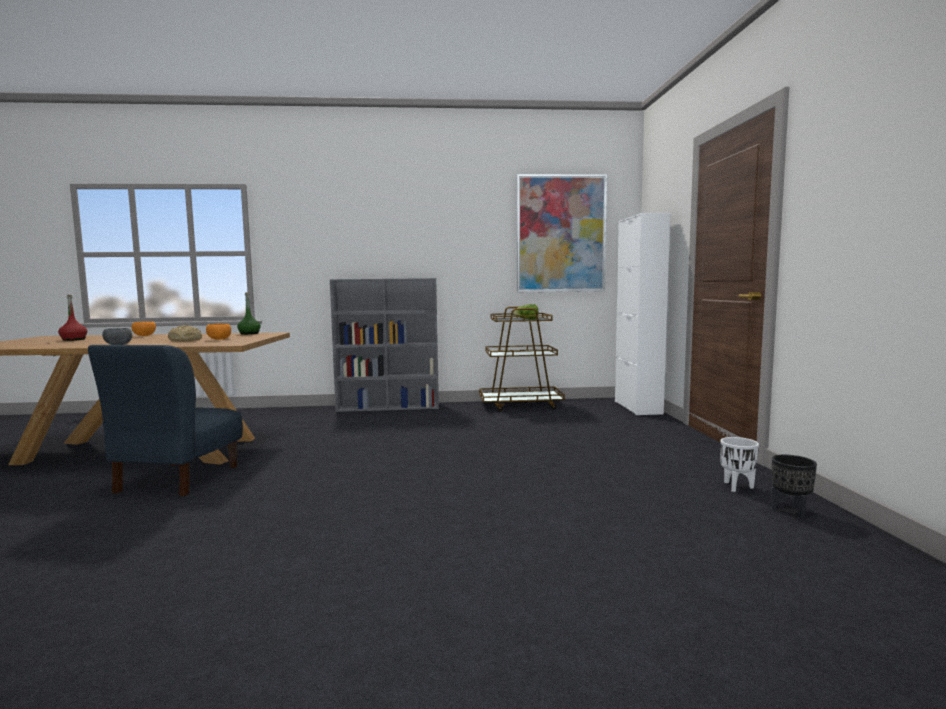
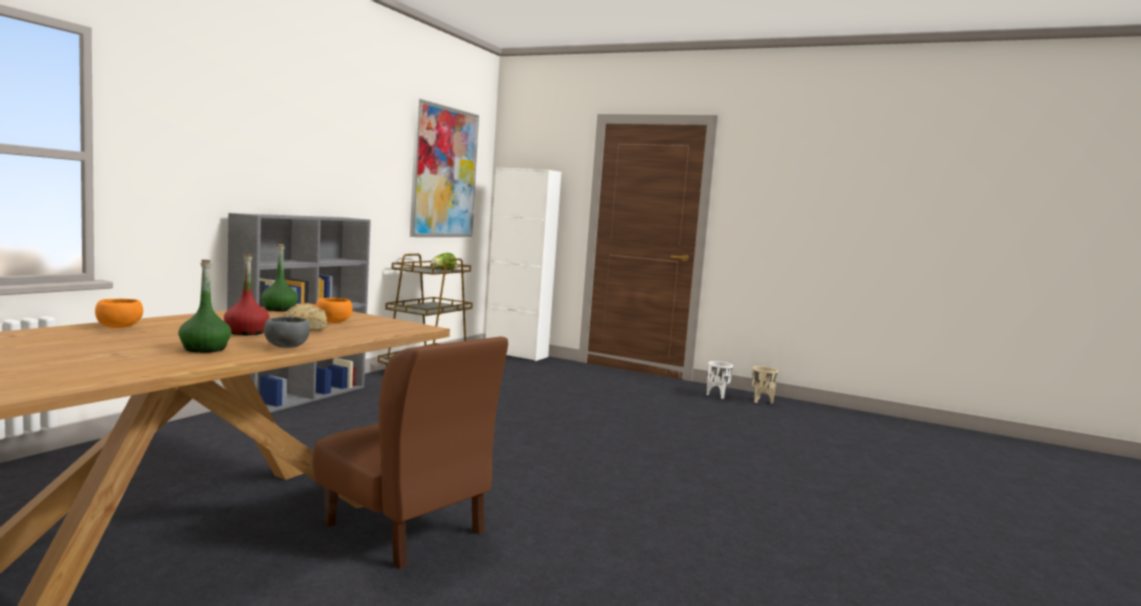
camera: 60 degrees left, 0 degrees up
(74, 339) = (55, 349): red bottle -> red bottle (246, 332)
(96, 343) = (205, 349): none -> green bottle
(177, 479) = (405, 529): blue chair -> brown chair
(791, 511) = (761, 401): black planter -> beige planter

